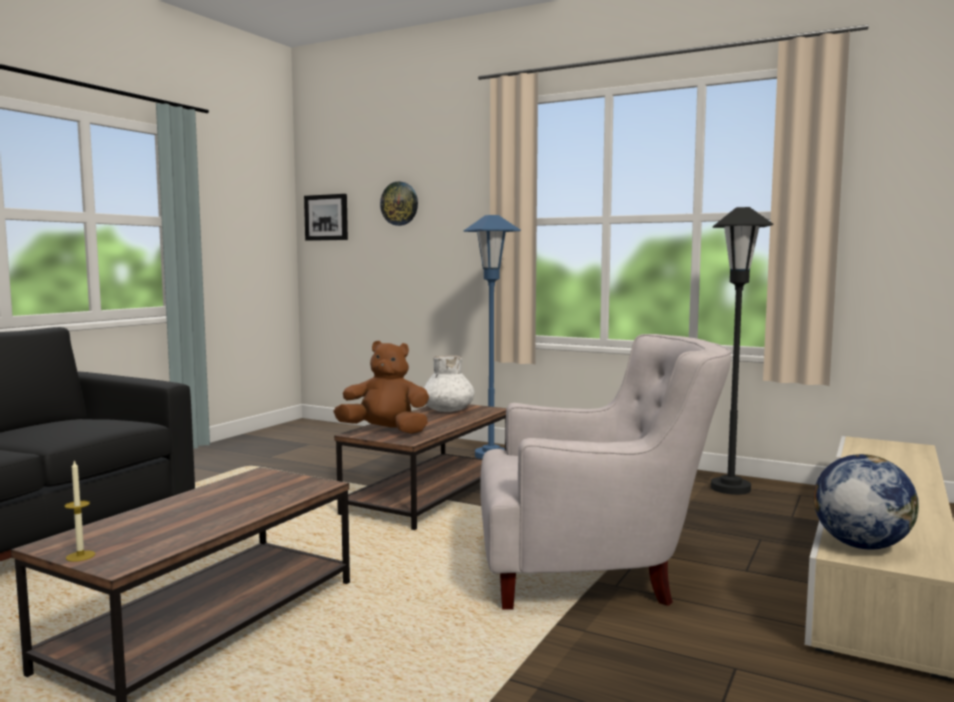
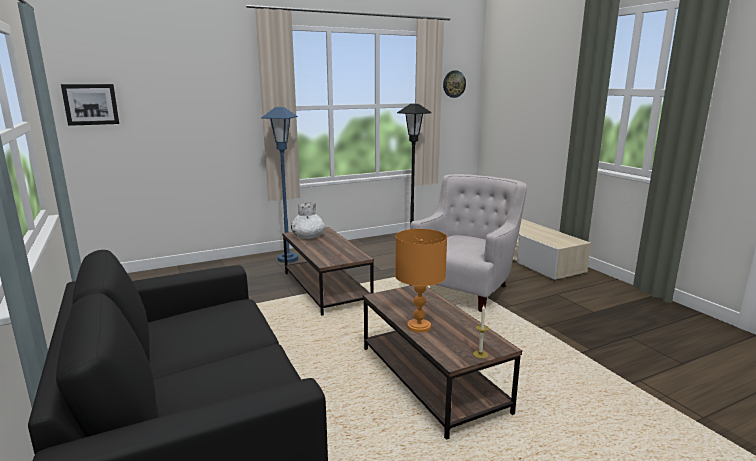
camera: 55 degrees left, 10 degrees up
(167, 508) = (418, 326): none -> orange table lamp
(385, 431) = (332, 257): brown plush toy -> none
(399, 203) = (172, 94): wall clock -> wall clock (454, 84)
(860, 545) = (554, 241): globe -> none

